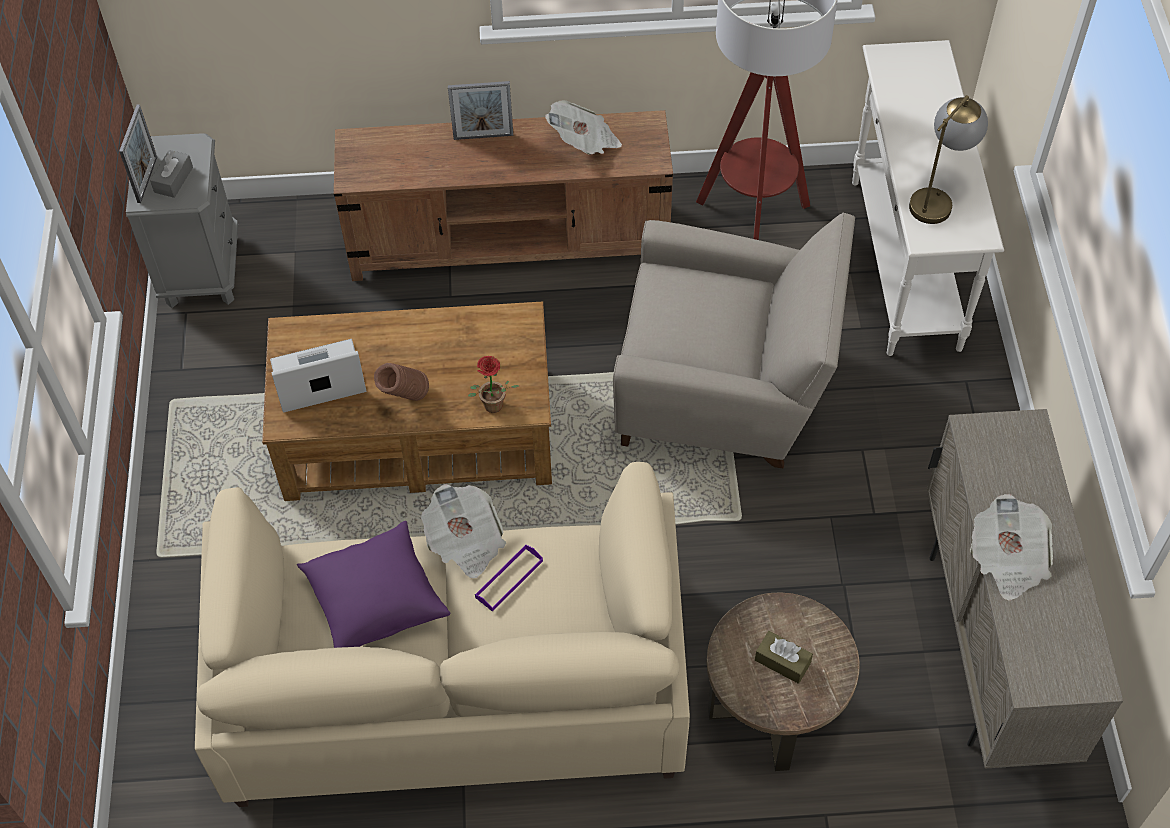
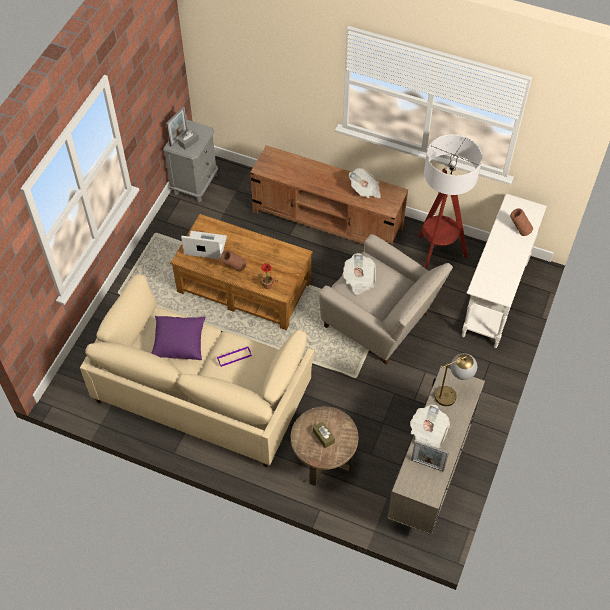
camera: 25 degrees right, 0 degrees up
(465, 542) = (226, 335): newspaper -> newspaper (359, 280)
(483, 136) = (324, 171): picture frame -> picture frame (427, 465)
(931, 103) = (519, 231): none -> brown vase
(937, 198) = (495, 273): table lamp -> table lamp (452, 393)

